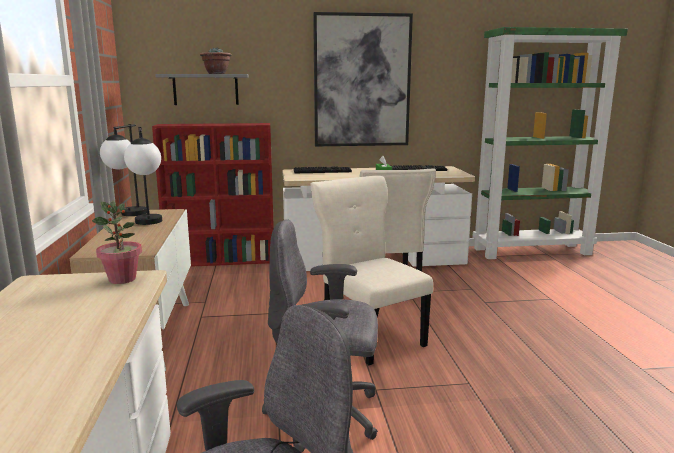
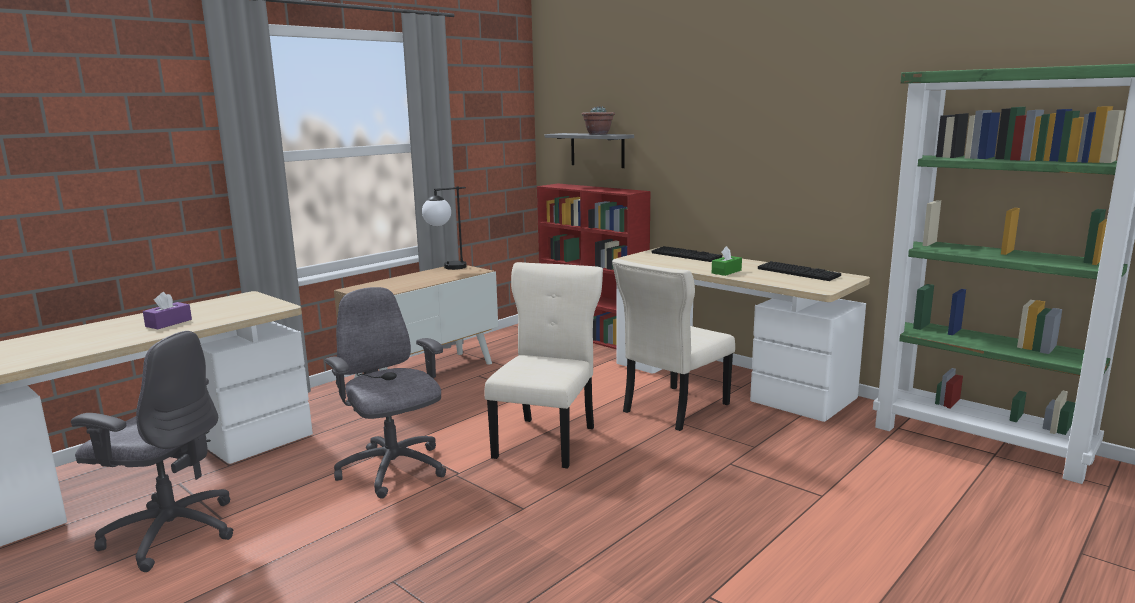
camera: 50 degrees right, 0 degrees up
(49, 340) = (169, 323): none -> purple tissue box
(122, 279) = (271, 305): potted plant -> none
(149, 224) = (435, 277): table lamp -> none
(362, 81) = (752, 145): picture -> none

